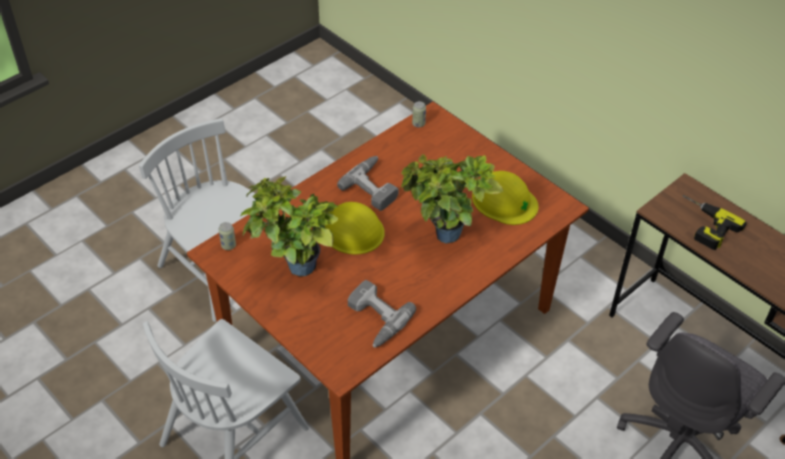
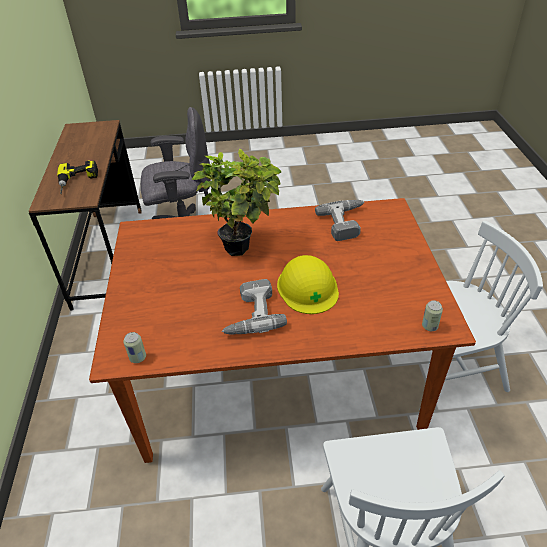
camera: 140 degrees left, 5 degrees down
(294, 270) = (381, 279): potted plant -> none
(504, 201) = (166, 251): yellow hard hat -> none

